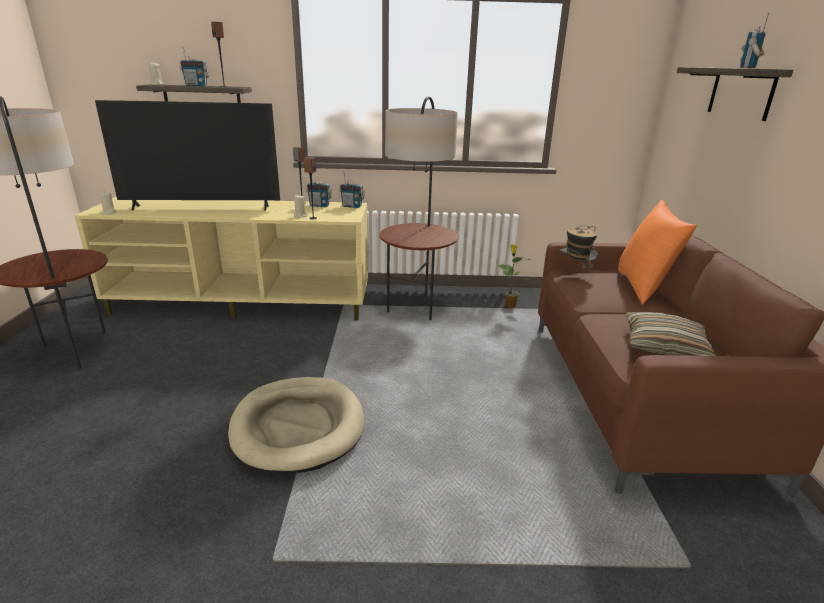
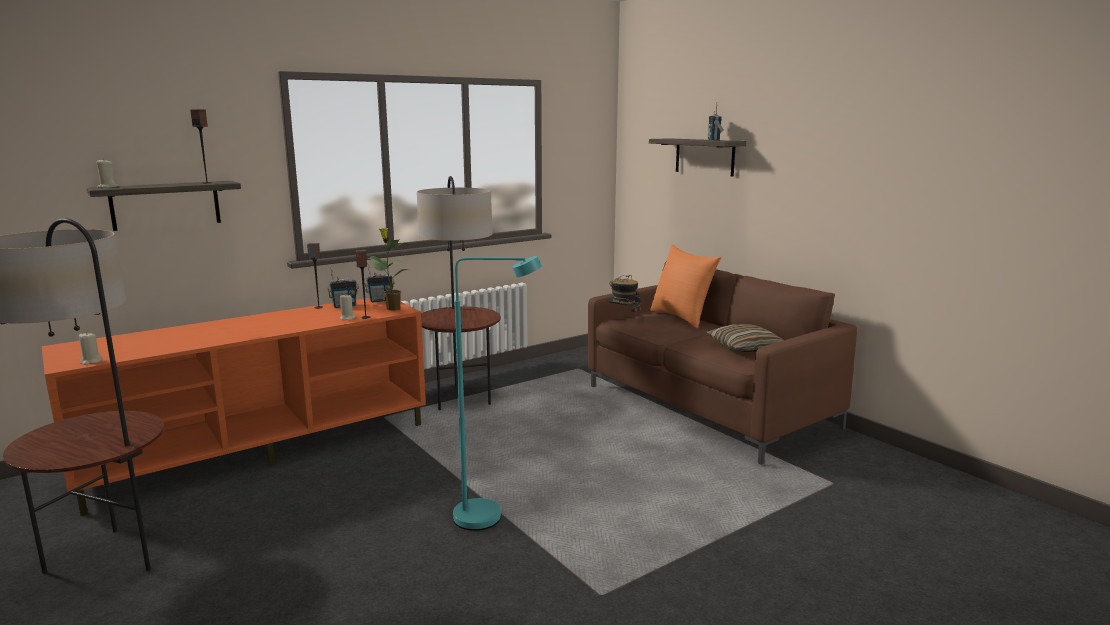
camera: 35 degrees left, 10 degrees down
(196, 86) = (169, 184): radio -> none
(201, 208) = (208, 333): television -> none
(243, 304) = (262, 449): beige tv stand -> orange tv stand
(298, 427) = (491, 518): beige dog bed -> turquoise floor lamp
(509, 305) = (542, 374): potted plant -> potted plant (392, 308)

